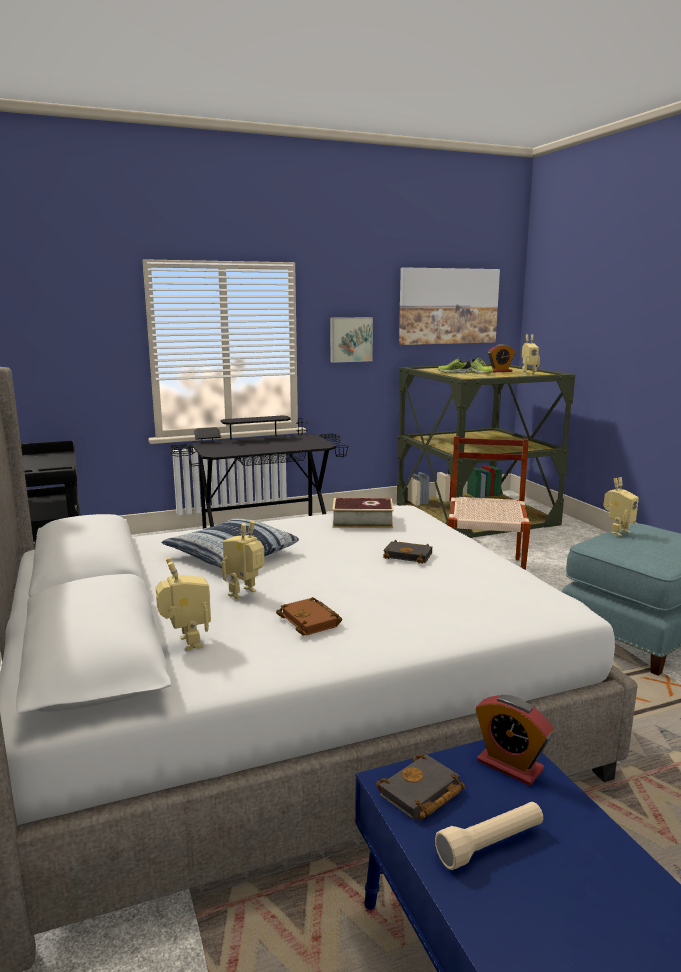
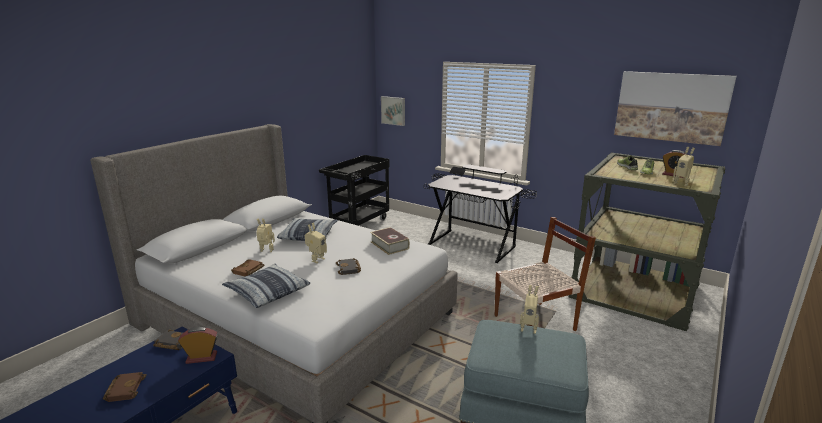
camera: 55 degrees right, 5 degrees up
(186, 643) = (214, 257): toy robot -> toy robot (316, 259)
(350, 339) = (572, 124): picture -> picture (393, 110)
(422, 621) = (267, 292): none -> pillow
(491, 845) = (145, 365): beige flashlight -> none
(509, 765) = (201, 358): alarm clock -> alarm clock turned 75 degrees clockwise
(572, 888) = (124, 389): none -> brown book

